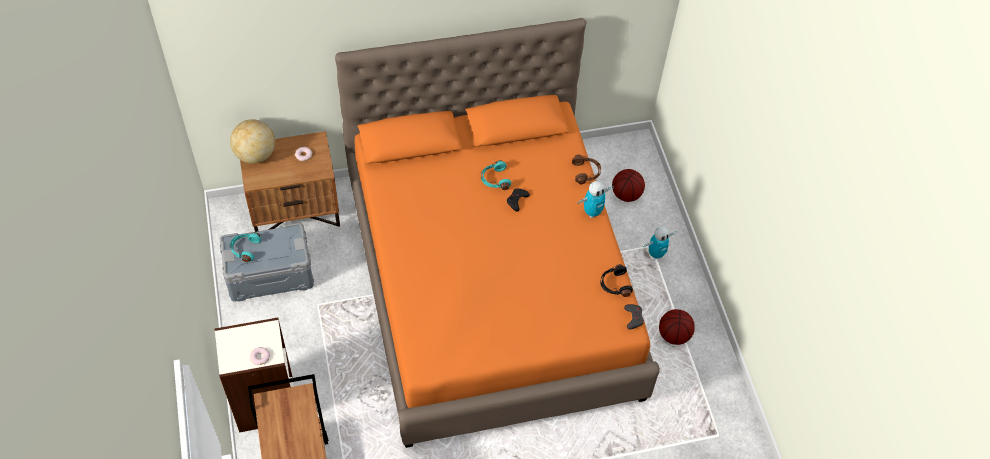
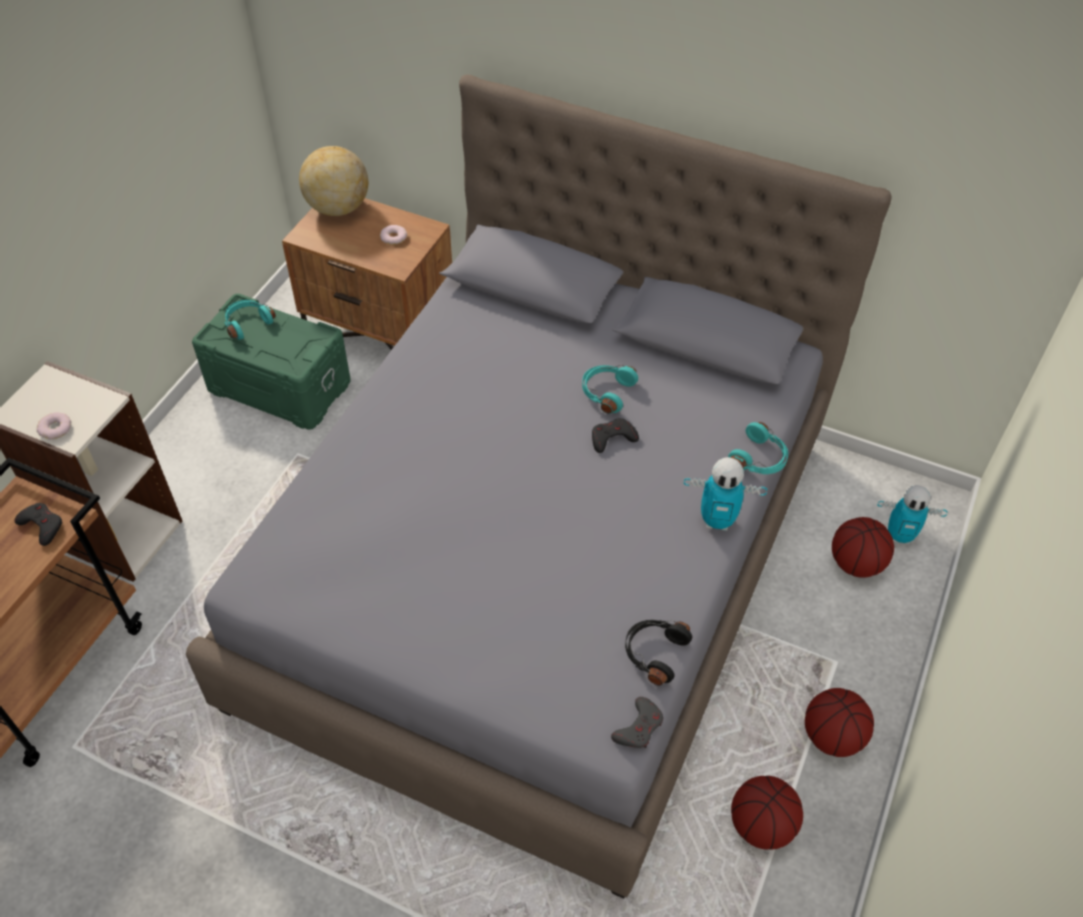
camera: 40 degrees right, 5 degrees down
(269, 274) = (280, 385): grey storage box -> green storage box
(295, 406) = (42, 525): none -> black game controller
(491, 284) = (541, 567): orange bed -> grey bed
(586, 172) = (759, 459): brown headphones -> turquoise headphones
(656, 254) = (834, 679): toy robot -> toy robot (900, 536)
(673, 279) = (832, 736): none -> basketball

